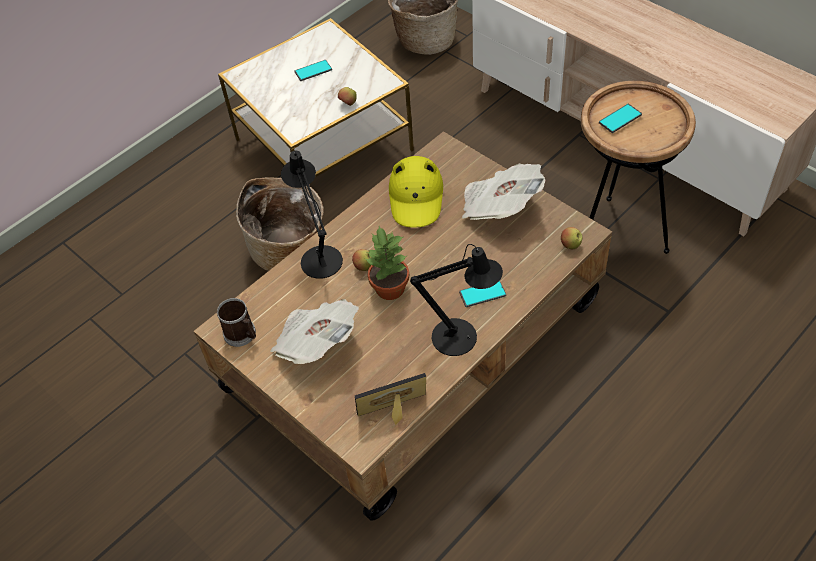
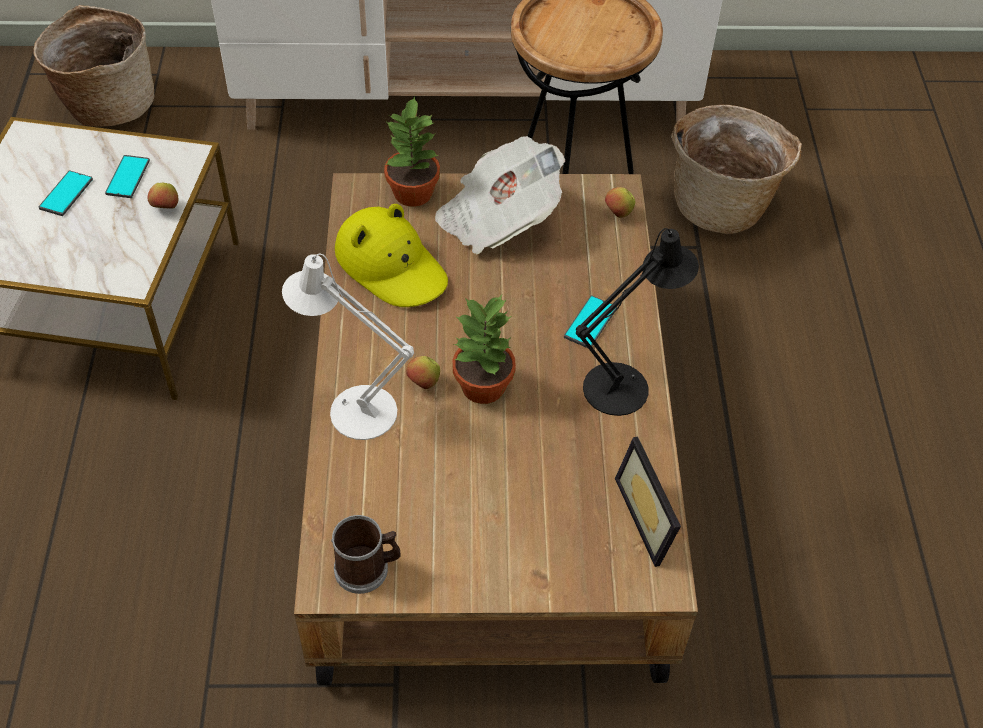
camera: 50 degrees left, 0 degrees up
(290, 251) = (210, 459): basket -> basket (723, 204)
(317, 343) = (472, 508): newspaper -> none
(319, 257) = (354, 408): black table lamp -> white table lamp
(395, 413) = (652, 516): picture frame -> picture frame turned 45 degrees counterclockwise
(470, 166) = (412, 193): none -> potted plant
(620, 119) = (570, 36): phone -> phone (127, 177)

